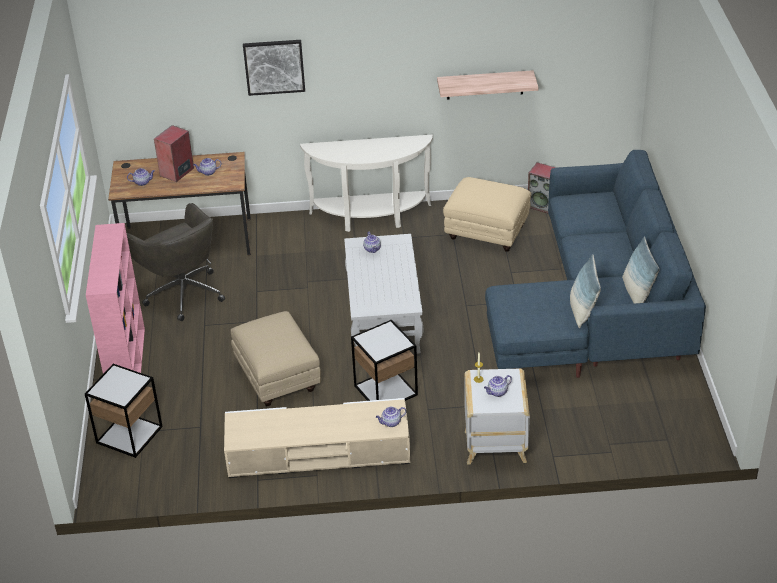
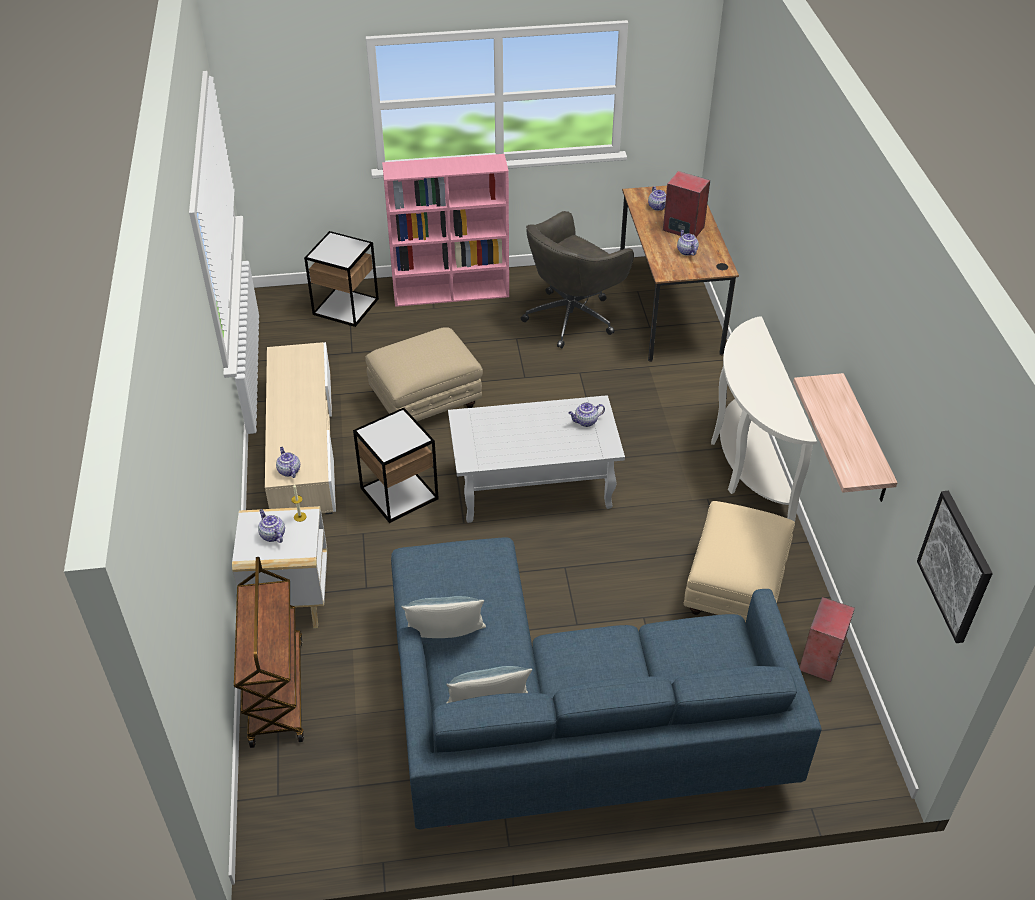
camera: 85 degrees right, 5 degrees up
(274, 66) = (777, 200): picture -> picture (956, 566)
(581, 447) = (276, 691): none -> brown cart

